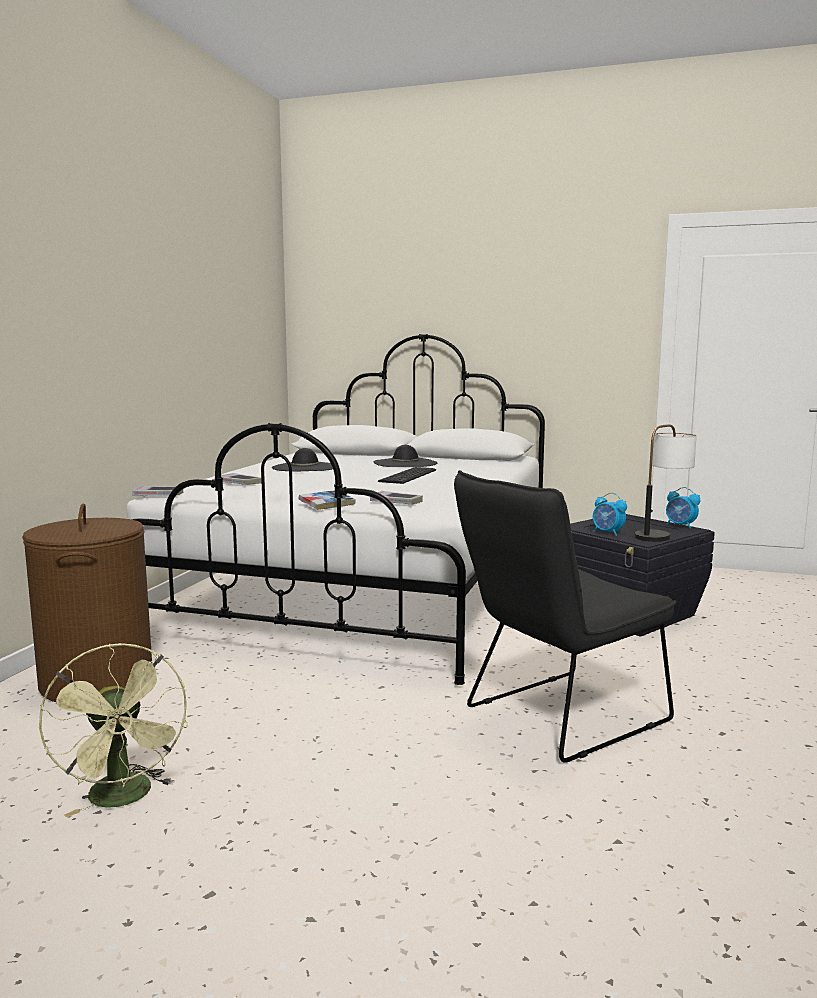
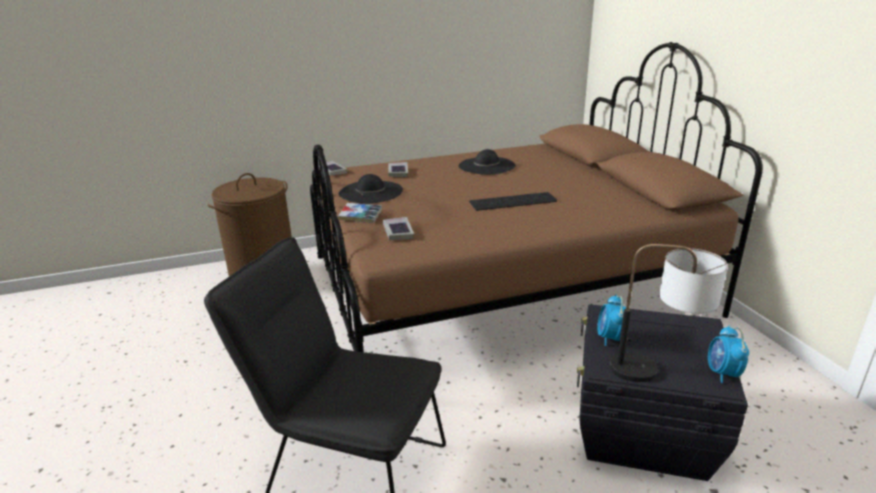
camera: 55 degrees right, 15 degrees up
(125, 798) = (141, 354): green fan -> none
(369, 592) = (502, 285): white bed -> brown bed
(405, 463) = (568, 183): black hat -> black hat (370, 192)

